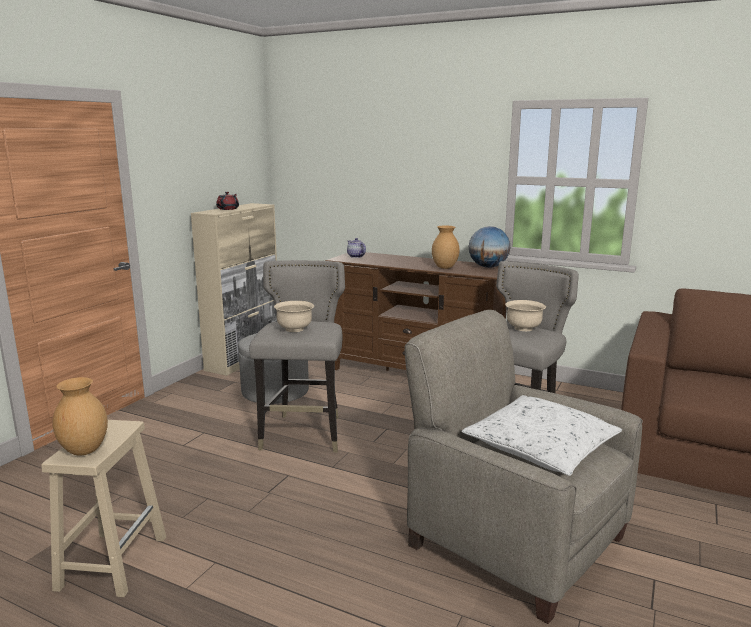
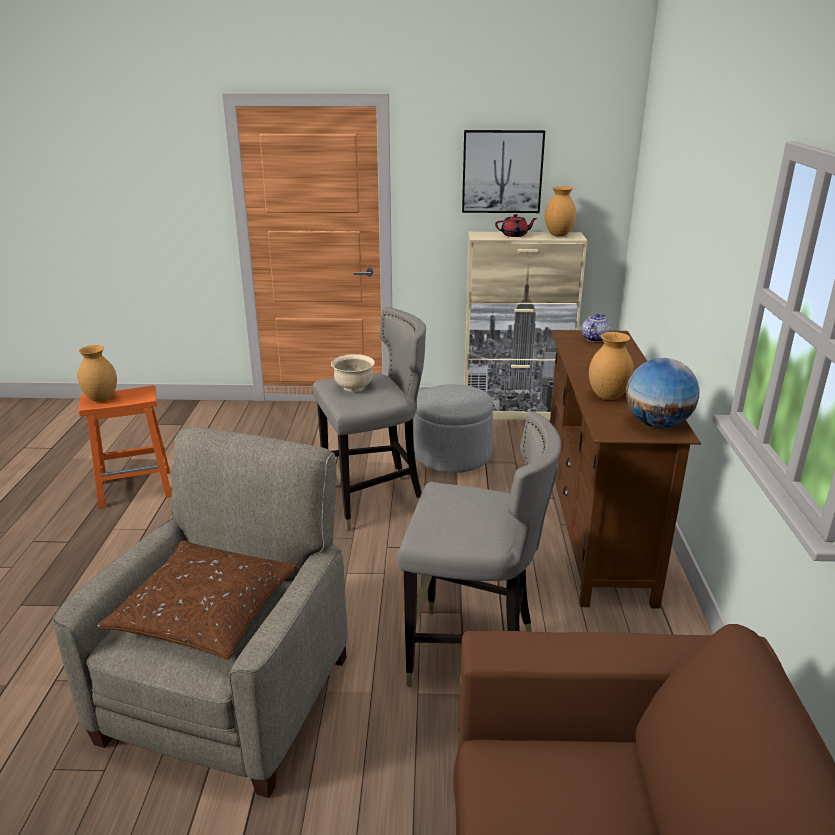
camera: 65 degrees right, 10 degrees up
(113, 561) = (137, 488): beige stool -> orange stool
(202, 160) = (502, 171): none -> picture
(249, 205) = (559, 235): none -> brown vase
(523, 328) = (479, 516): beige bowl -> none
(541, 447) = (205, 611): white pillow -> brown pillow

